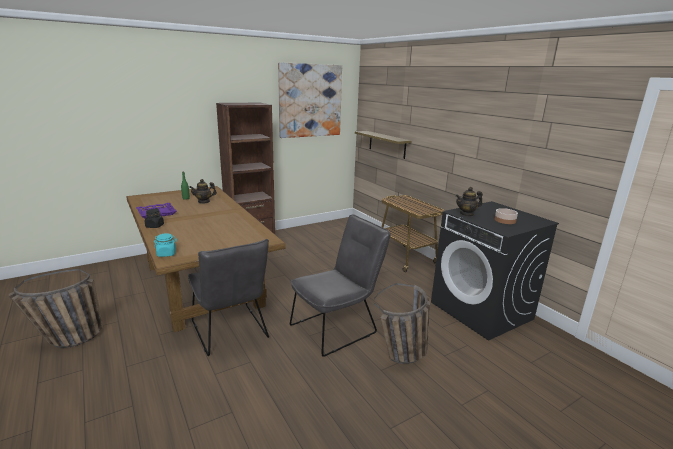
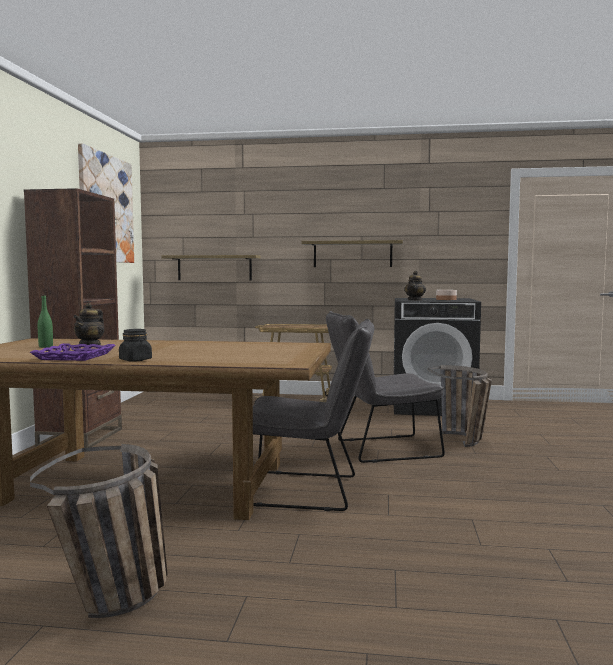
camera: 50 degrees left, 15 degrees down
(166, 254) = (267, 363): turquoise jar -> none
(338, 327) = (380, 449): grey chair -> grey chair turned 105 degrees counterclockwise
(469, 152) = (352, 254): none -> shelf

